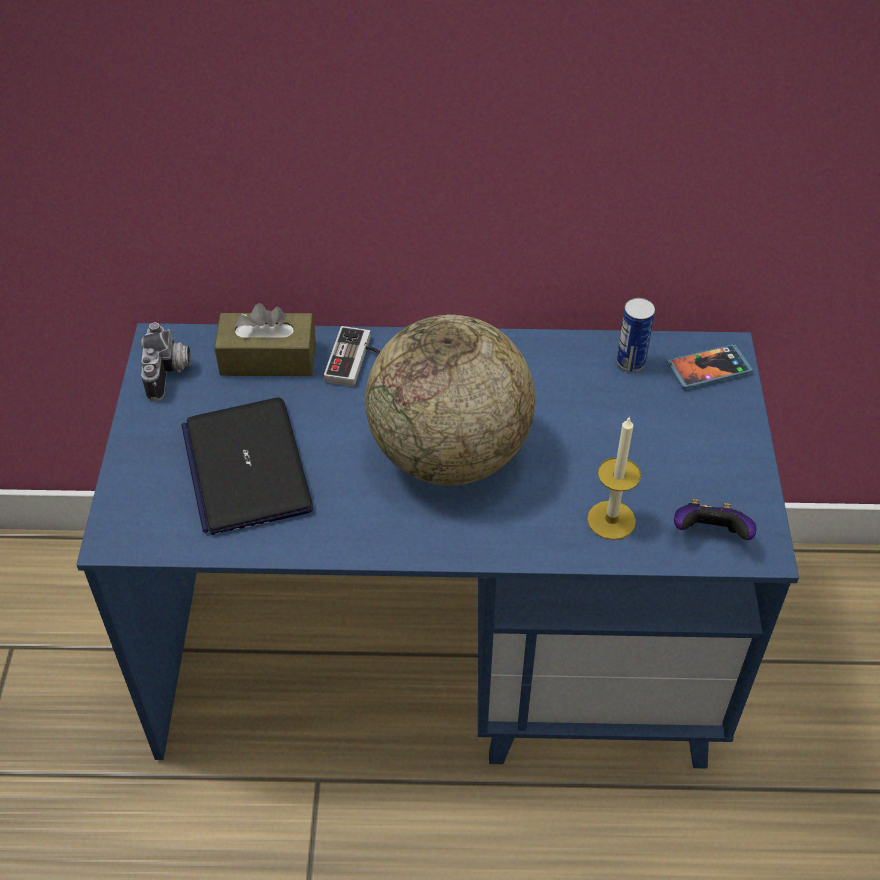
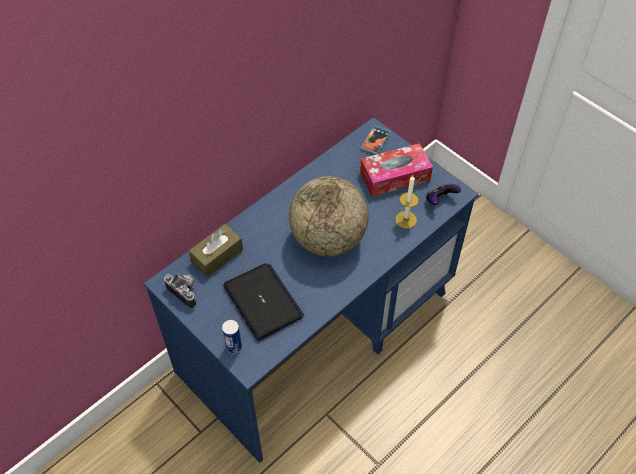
camera: 45 degrees left, 5 degrees up
(246, 467) = (263, 302): laptop -> laptop turned 150 degrees counterclockwise
(355, 360) = (251, 231): game controller -> none
(630, 363) = (348, 158): can -> can (234, 347)
(675, 443) = (395, 176): none -> tissue box

